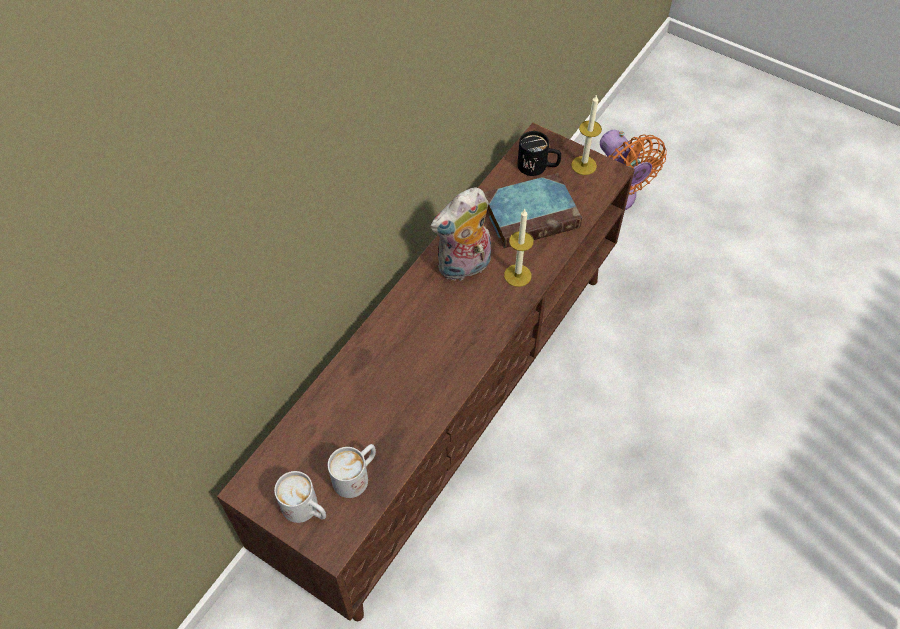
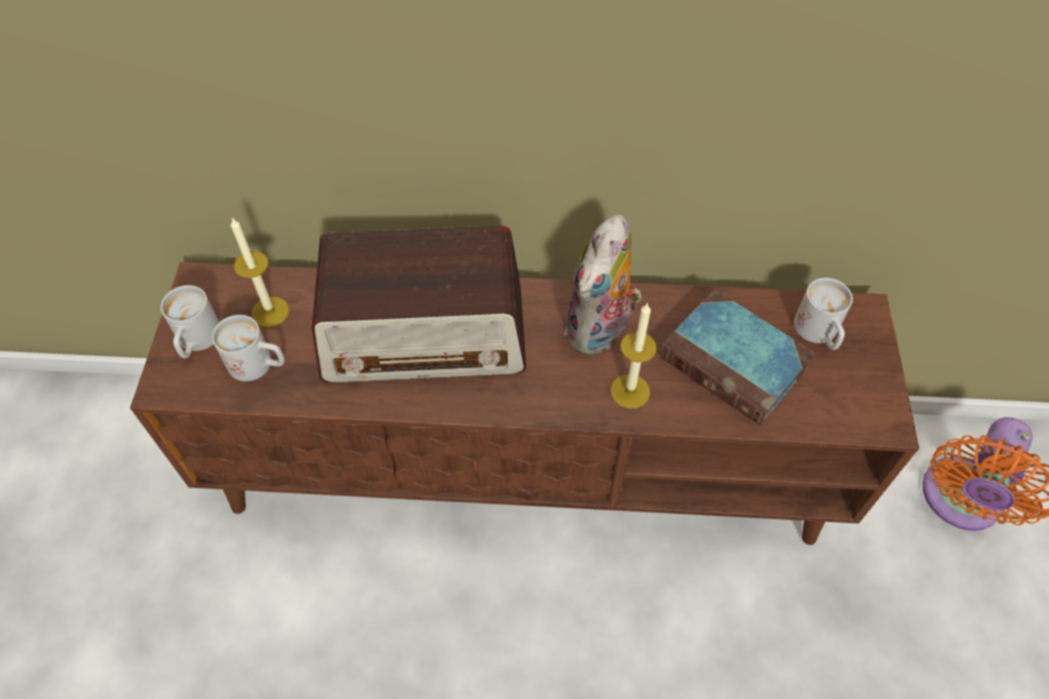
camera: 60 degrees right, 0 degrees up
(401, 363) = (425, 335): none -> radio
(464, 267) = (600, 331): plush toy -> plush toy turned 90 degrees counterclockwise
(538, 167) = (819, 334): black mug -> white mug
(584, 165) = (868, 383): candle -> candle (270, 312)

